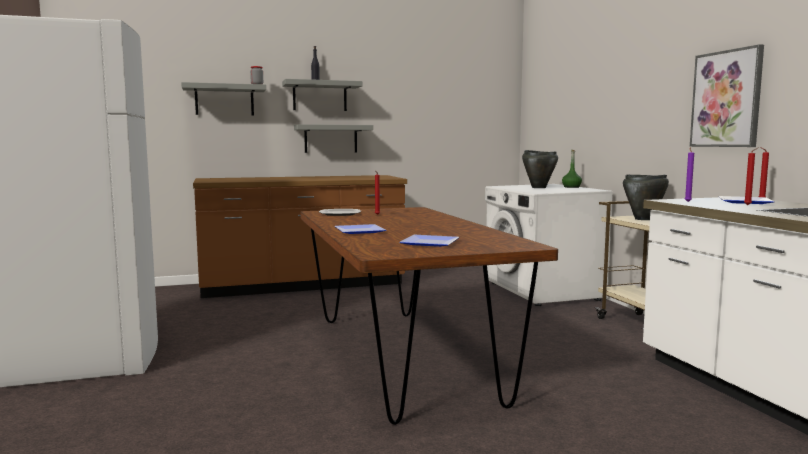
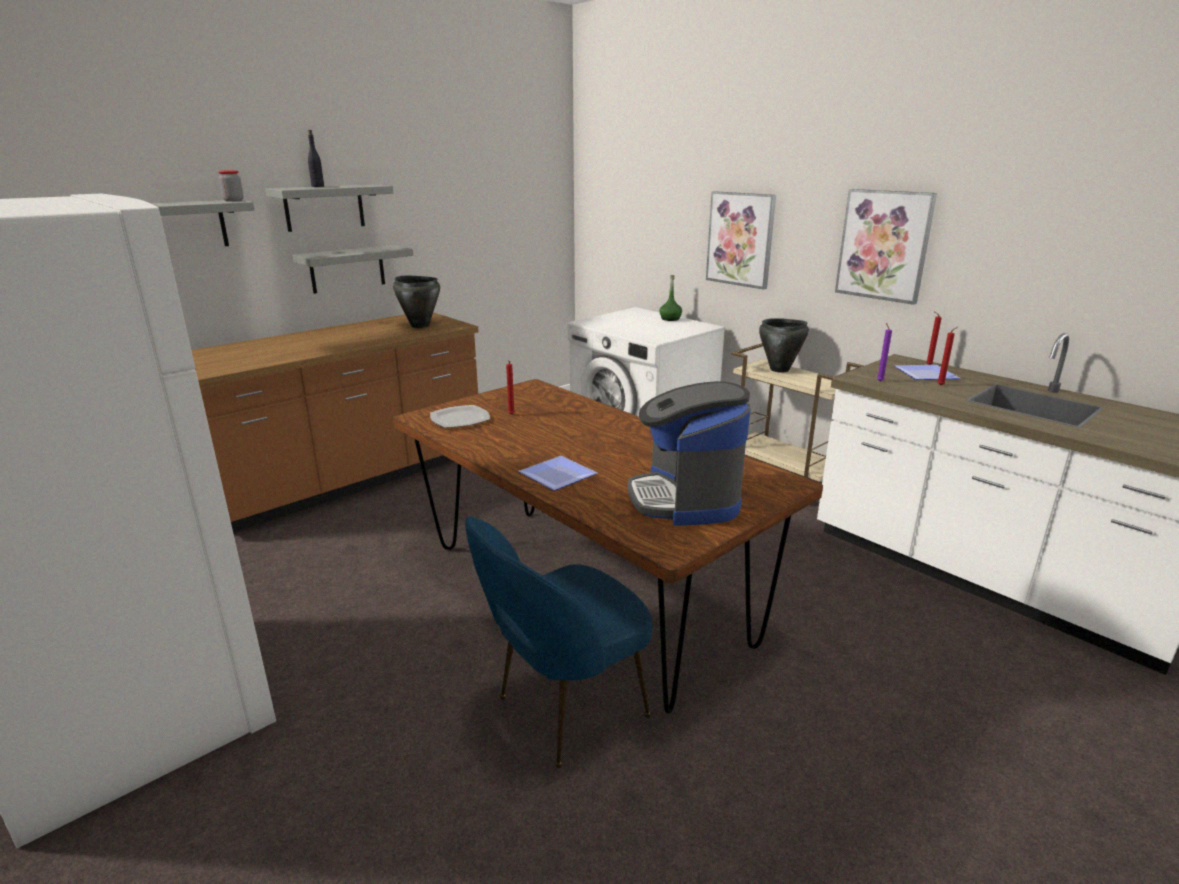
camera: 25 degrees left, 15 degrees up
(316, 407) = (562, 712): none -> blue chair
(431, 243) = (685, 499): plate -> coffee machine
(538, 187) = (637, 323): black cooking pot -> black cooking pot (420, 326)
(624, 115) = (740, 239): none -> picture

